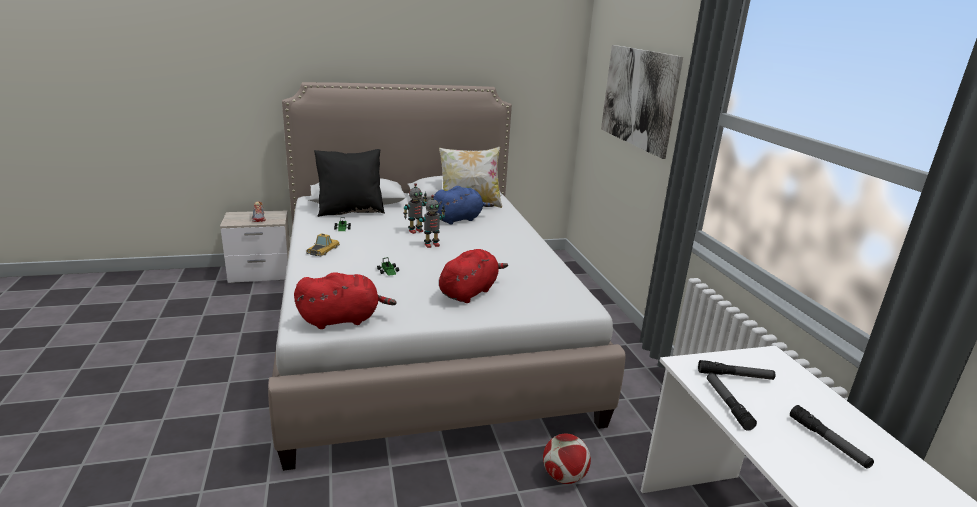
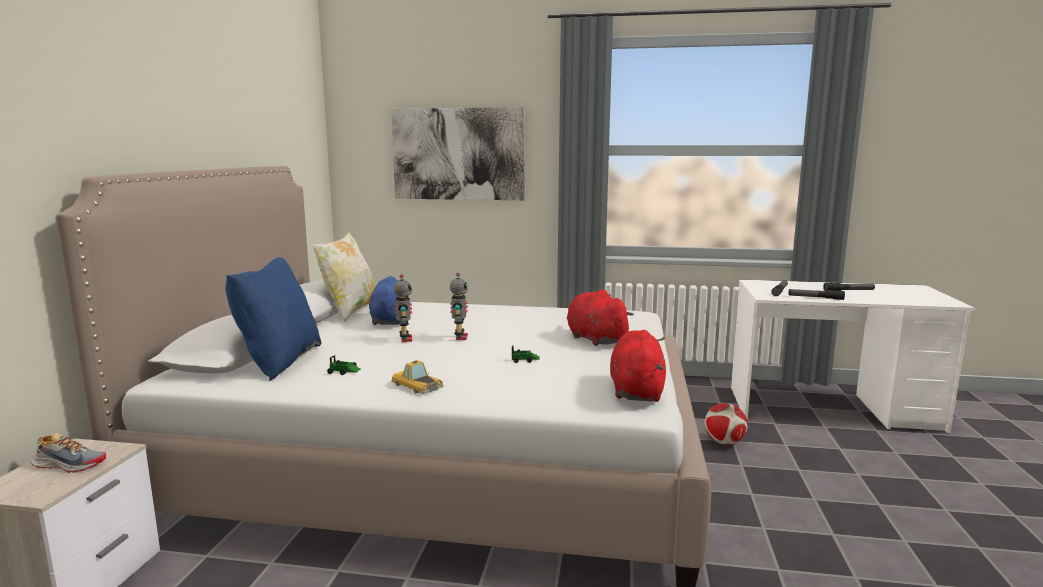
camera: 65 degrees left, 10 degrees down
(350, 211) = (279, 361): black pillow -> blue pillow

